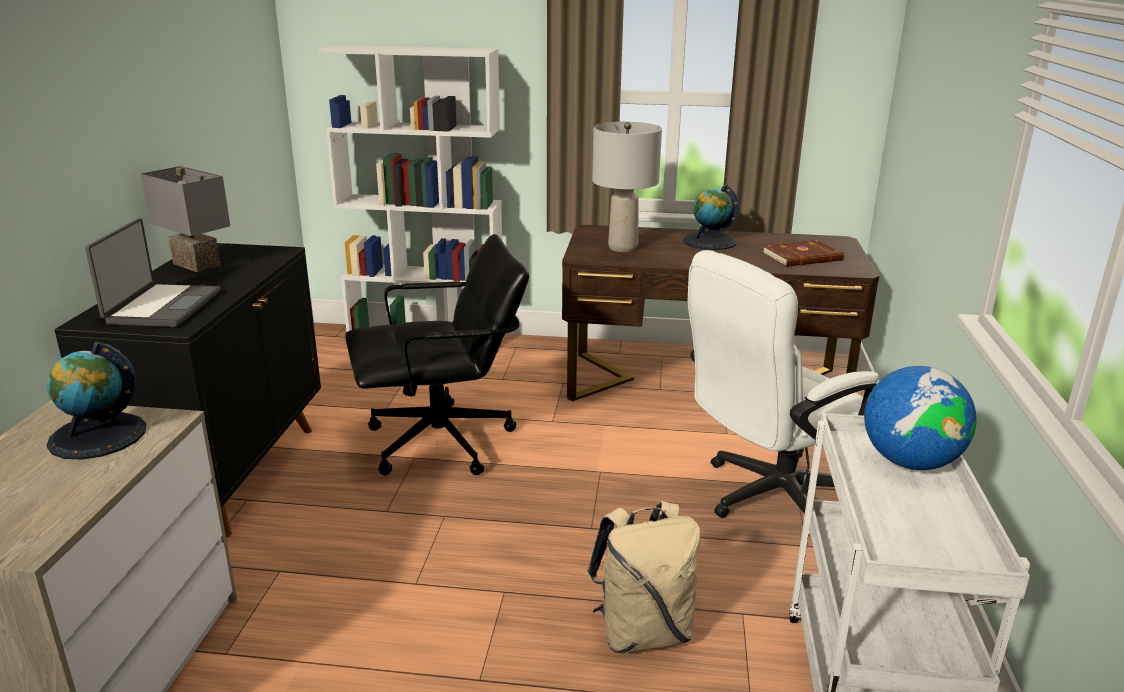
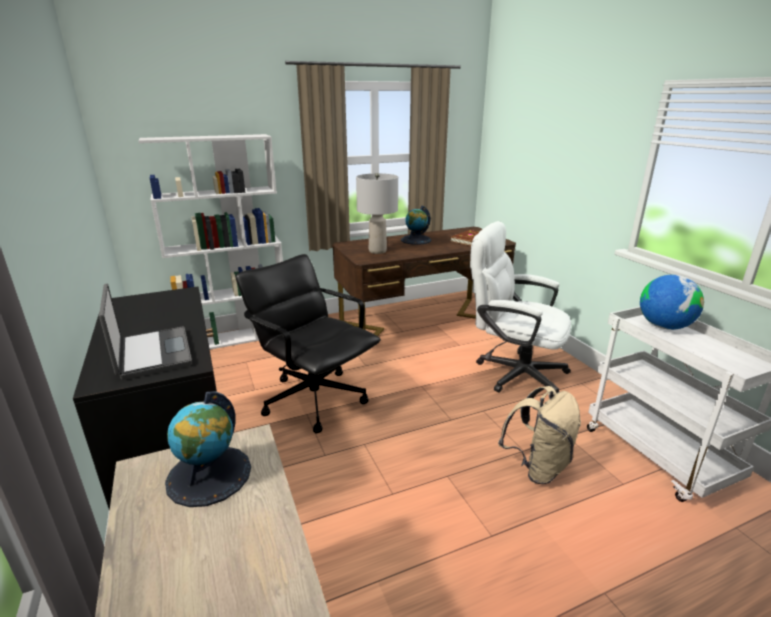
camera: 30 degrees left, 0 degrees up
(199, 264) = (131, 315): grey table lamp -> none
(442, 442) = (314, 399): black office chair -> black office chair turned 90 degrees counterclockwise
(768, 497) = (513, 372): white office chair -> white office chair turned 90 degrees clockwise

